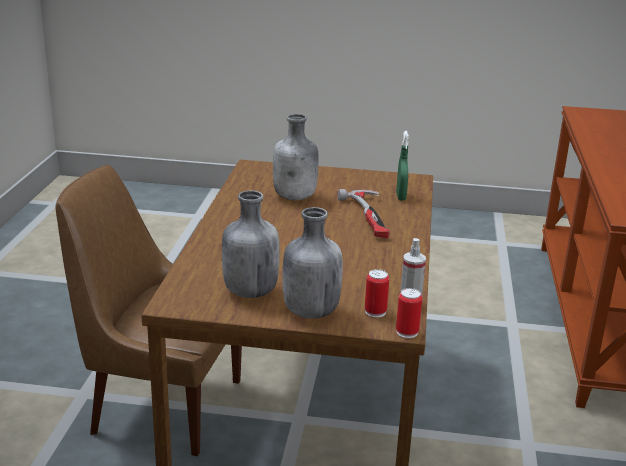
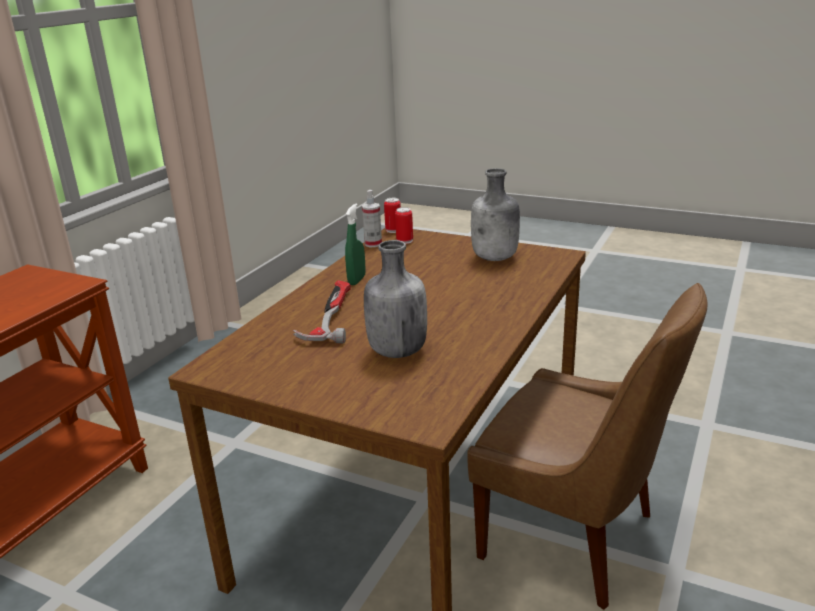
camera: 160 degrees left, 0 degrees up
(309, 311) = (453, 244): grey bottle -> none
(401, 196) = (261, 341): green spray bottle -> green spray bottle (356, 280)

